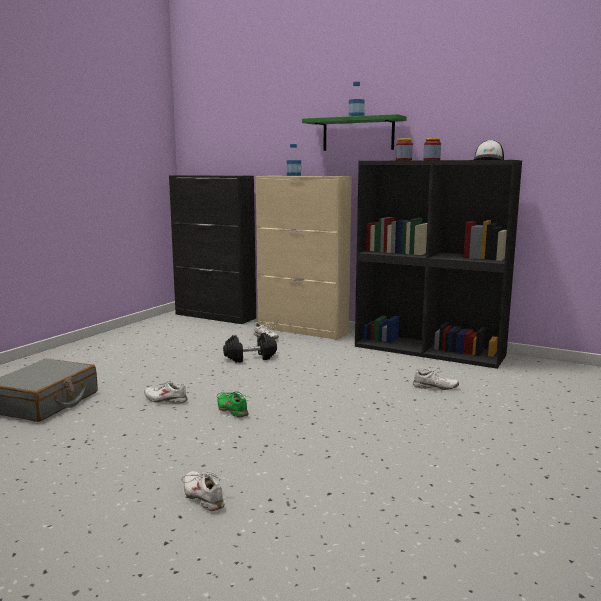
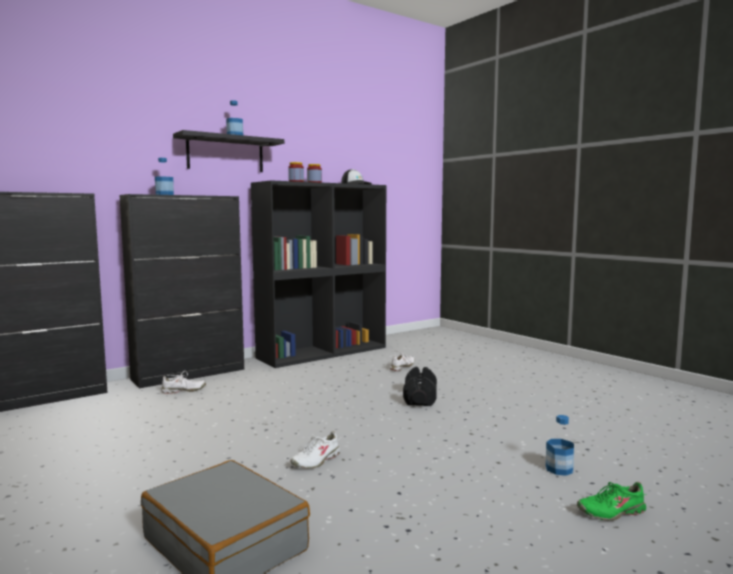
camera: 65 degrees left, 5 degrees down
(204, 496) = (559, 469): white shoe -> bottle
(232, 410) = (380, 434): green shoe -> green shoe (611, 512)
(250, 358) = (239, 406): black dumbbell -> black dumbbell (420, 398)
(303, 330) = (190, 374): beige cabinet -> black cabinet
(358, 134) = (225, 154): green shelf -> black shelf

